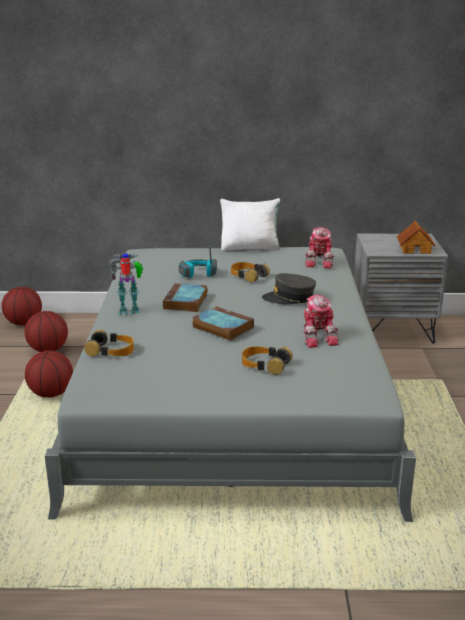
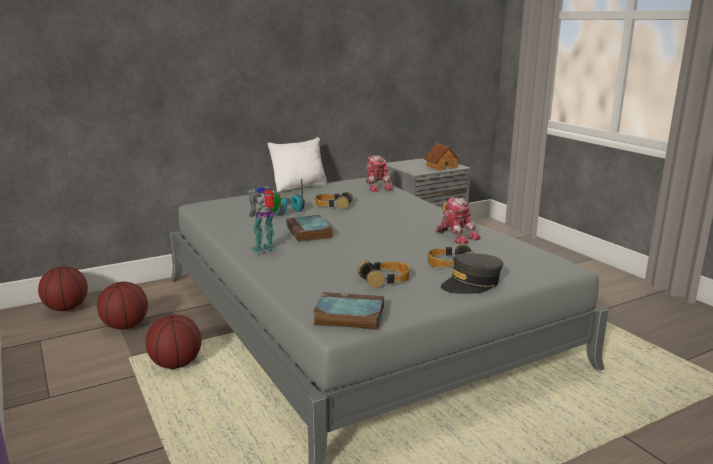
camera: 30 degrees left, 5 degrees down
(111, 351) = (298, 283): headphones -> headphones (385, 279)
(221, 327) = (372, 244): book -> book (347, 316)
(289, 298) = (391, 215): grey cap -> grey cap (471, 284)

